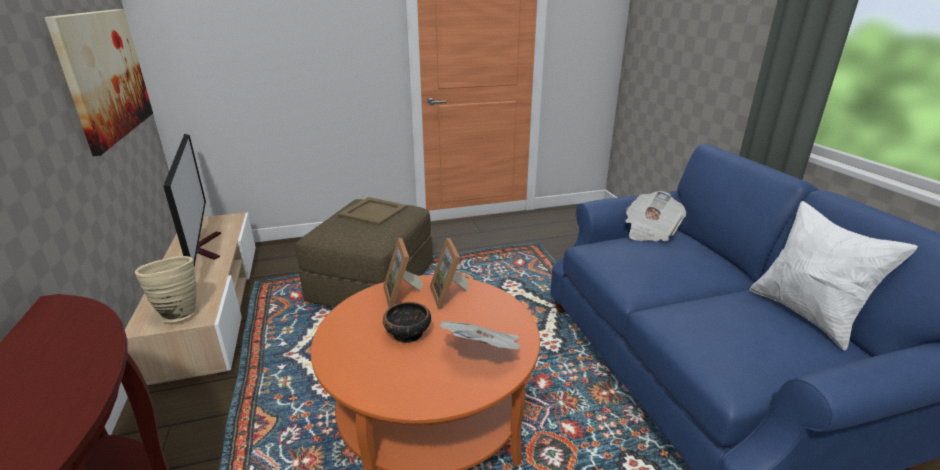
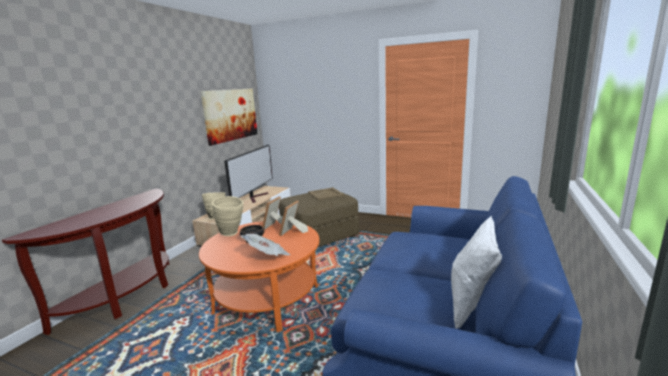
camera: 40 degrees right, 10 degrees down
(345, 336) = (232, 234): none -> beige vase
(650, 231) = (448, 233): newspaper -> none

